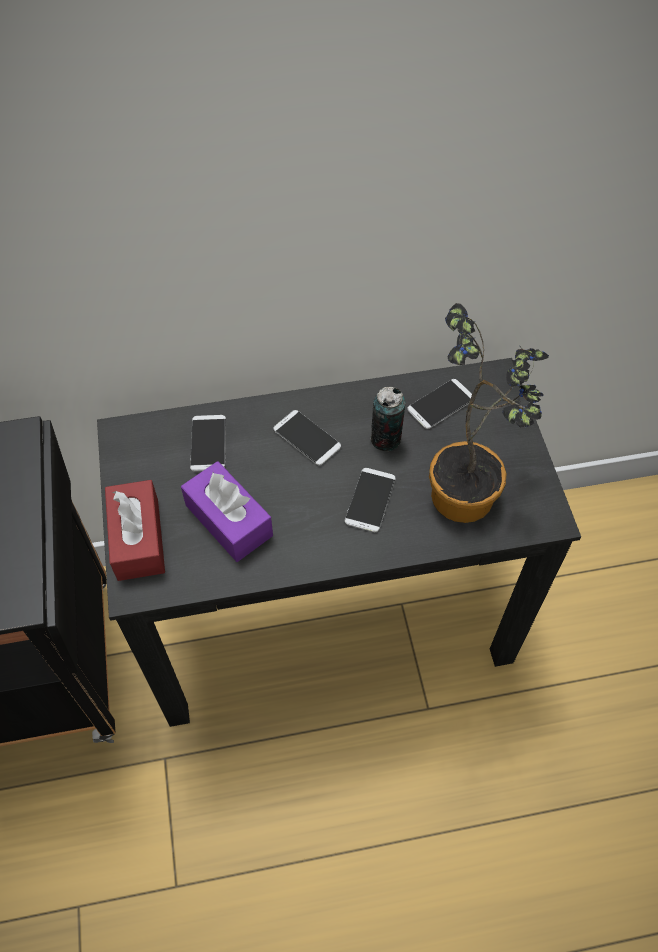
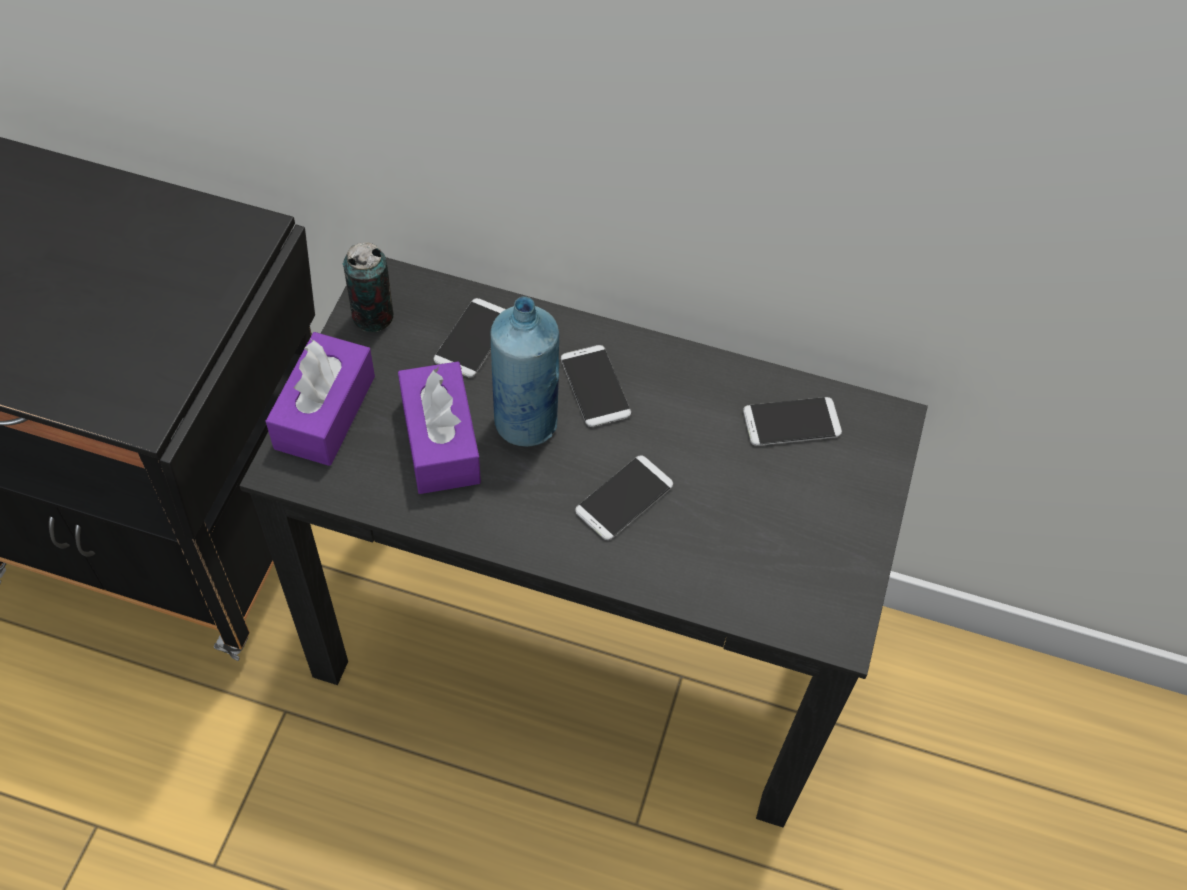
camera: 25 degrees right, 0 degrees up
(138, 539) = (325, 412): red tissue box -> purple tissue box
(277, 481) = (525, 422): none -> blue bottle
(385, 439) = (692, 433): can -> can (373, 316)
(469, 490) = (757, 547): potted plant -> none

